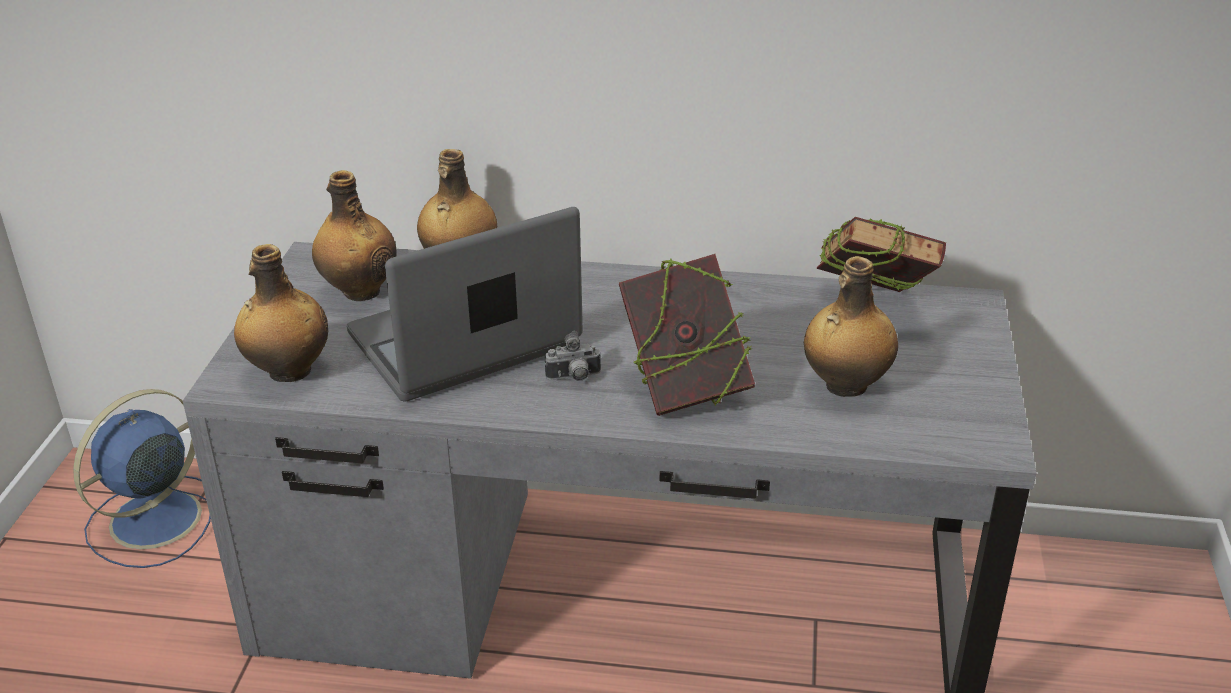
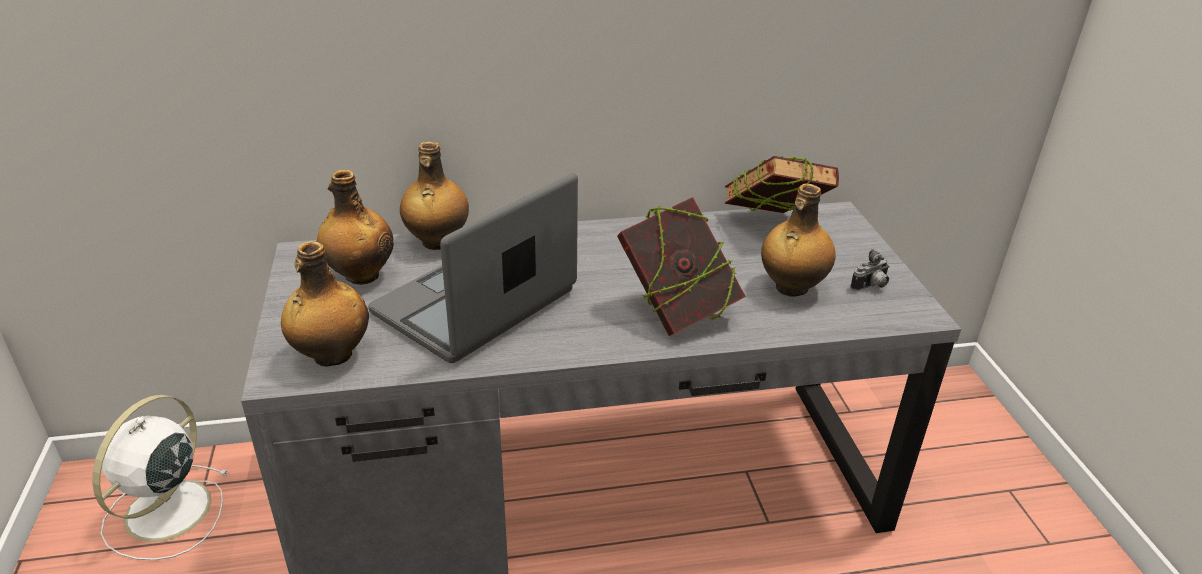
camera: 20 degrees left, 0 degrees up
(152, 521) = (165, 513): blue fan -> white fan
(574, 378) = (584, 318): camera -> camera (871, 287)

